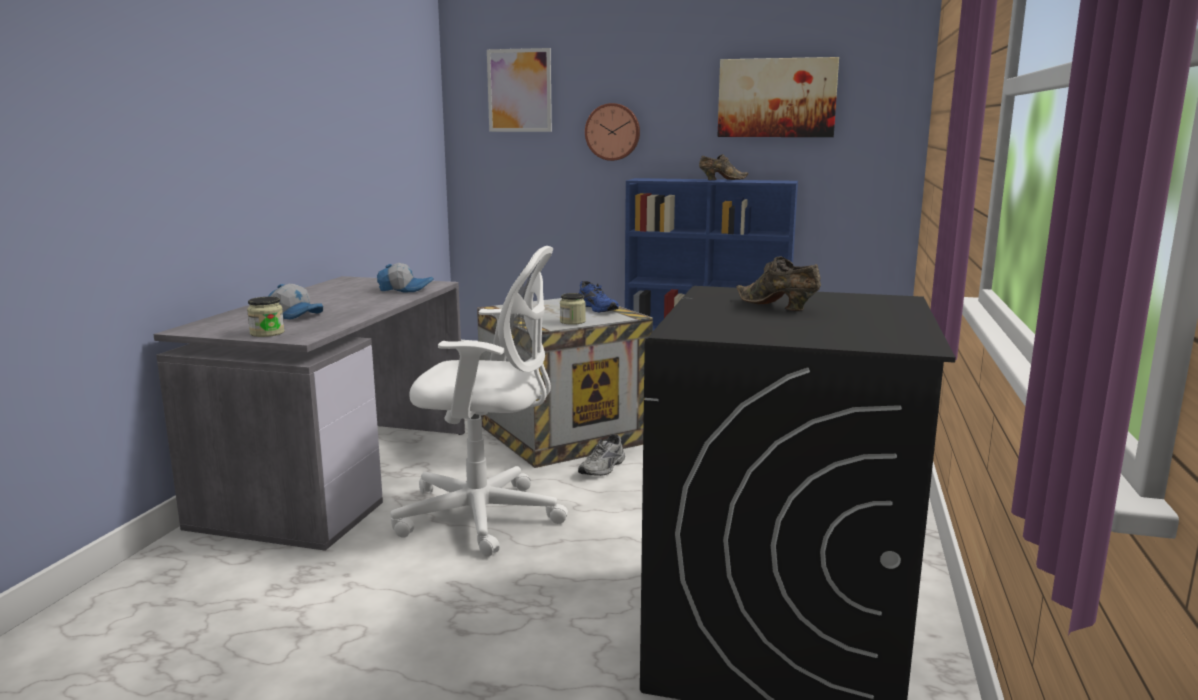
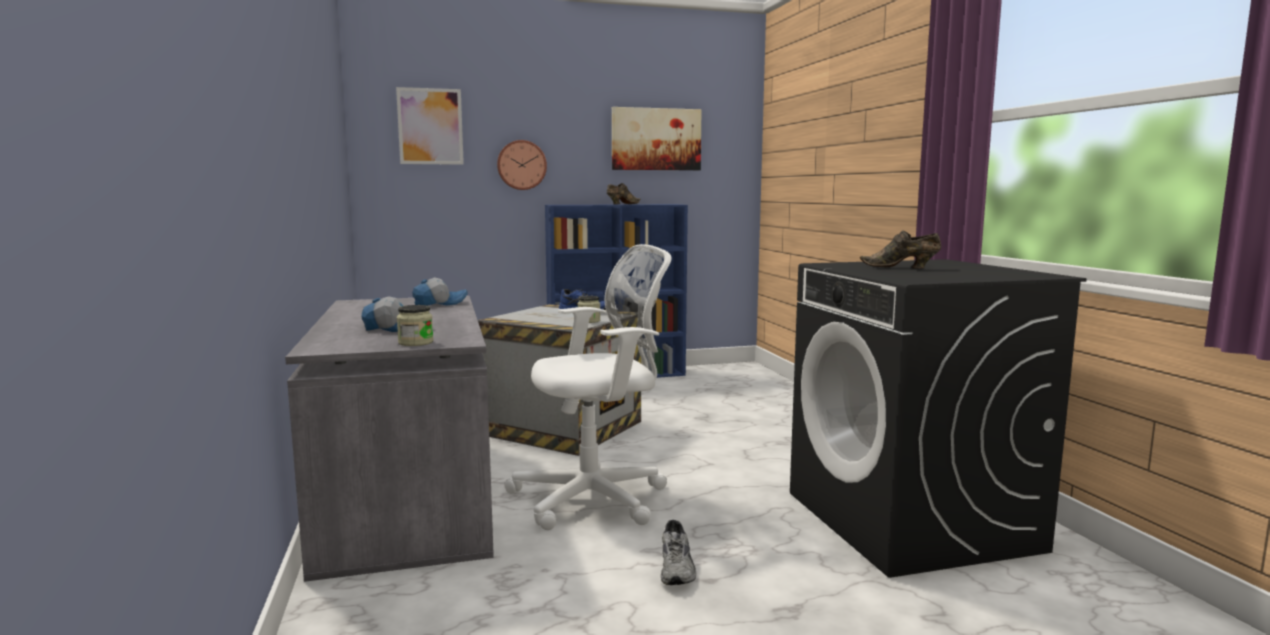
camera: 30 degrees left, 5 degrees down
(603, 468) = (633, 445): grey shoe -> grey shoe (678, 568)

